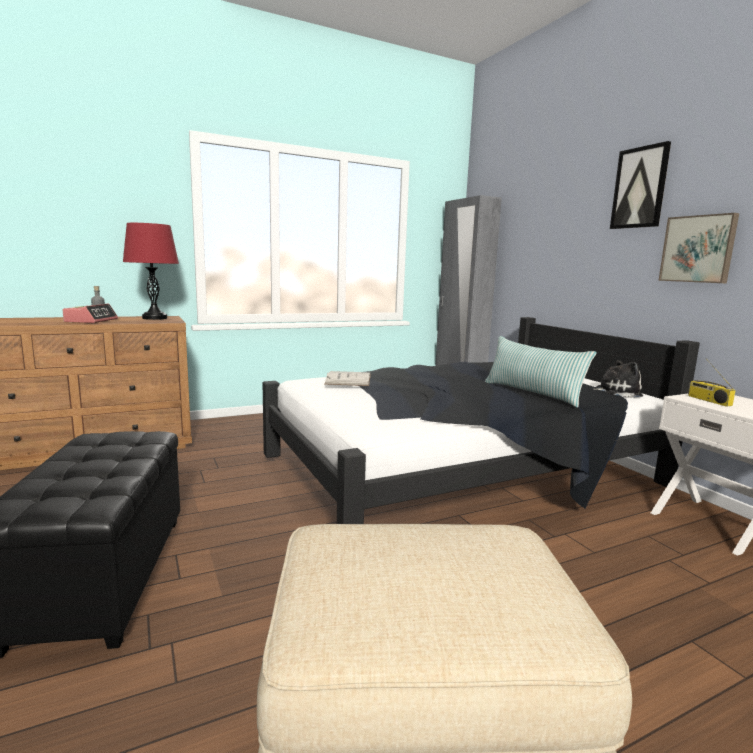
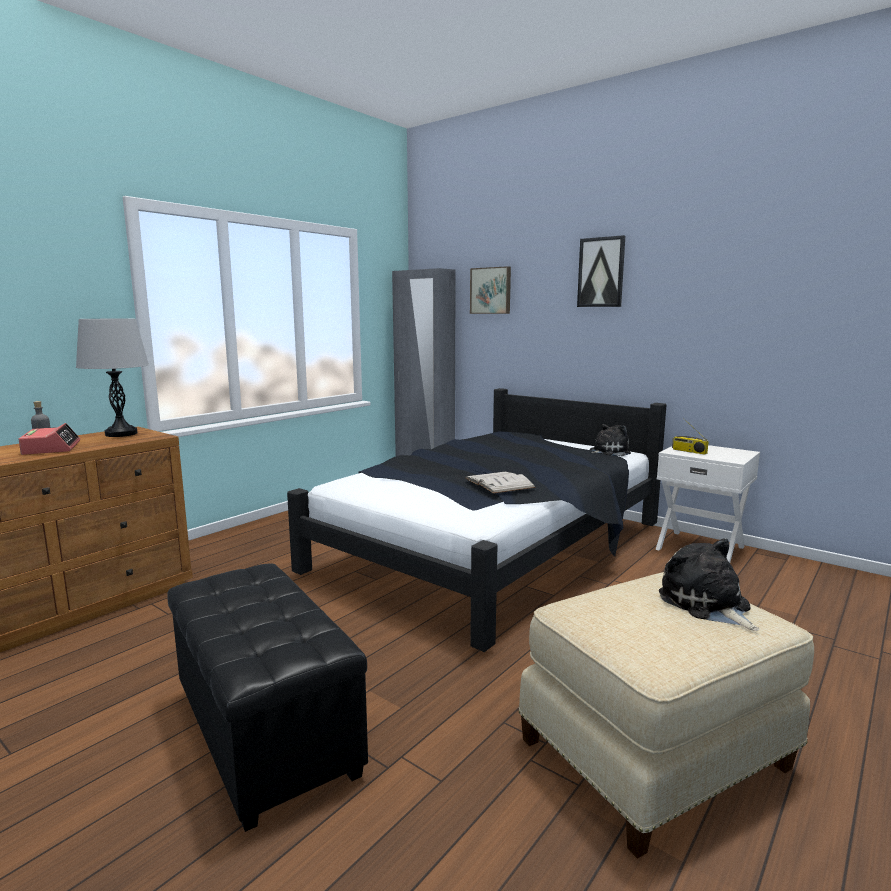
camera: 25 degrees left, 0 degrees up
(154, 318) = (121, 434): red table lamp -> grey table lamp
(348, 379) = (385, 475): white book -> white book (499, 483)
(497, 578) = (706, 605): none -> plush toy
(532, 393) = (555, 464): pillow -> none
(698, 249) = (657, 327): picture -> picture (491, 290)

